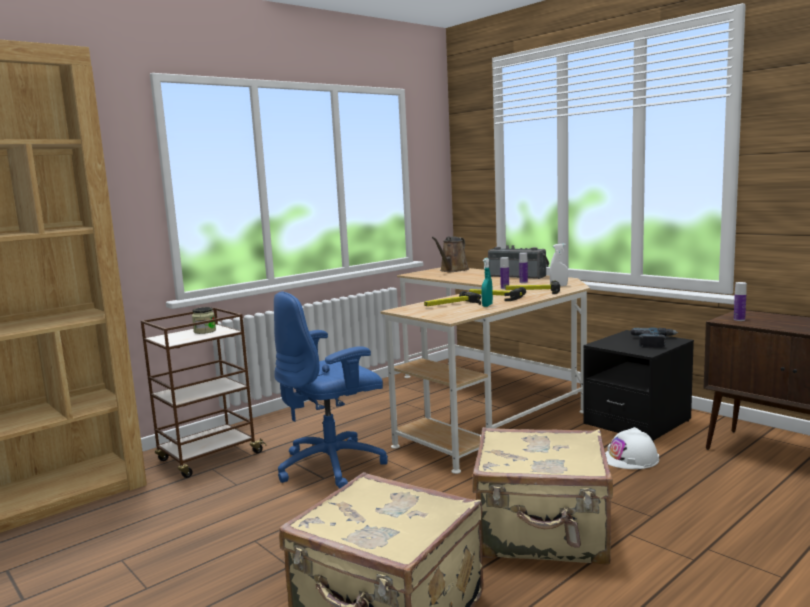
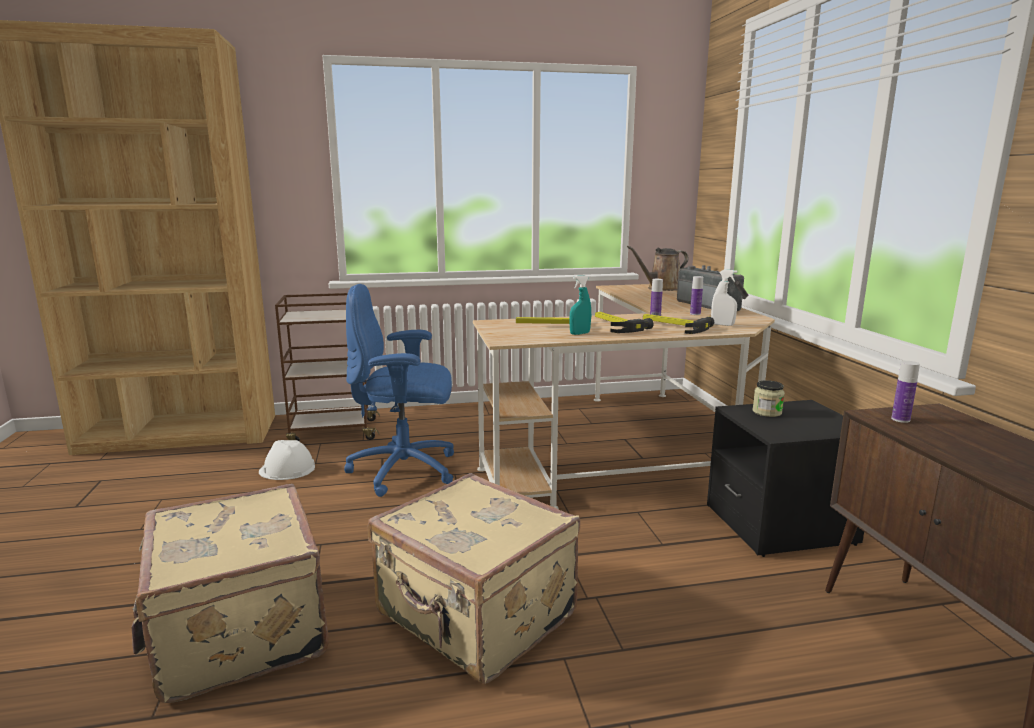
camera: 30 degrees right, 5 degrees up
(205, 331) = (334, 314): jar -> jar (767, 412)
(631, 459) = (704, 567): white hard hat -> white hard hat (287, 469)
(655, 342) = (817, 424): power drill -> none

